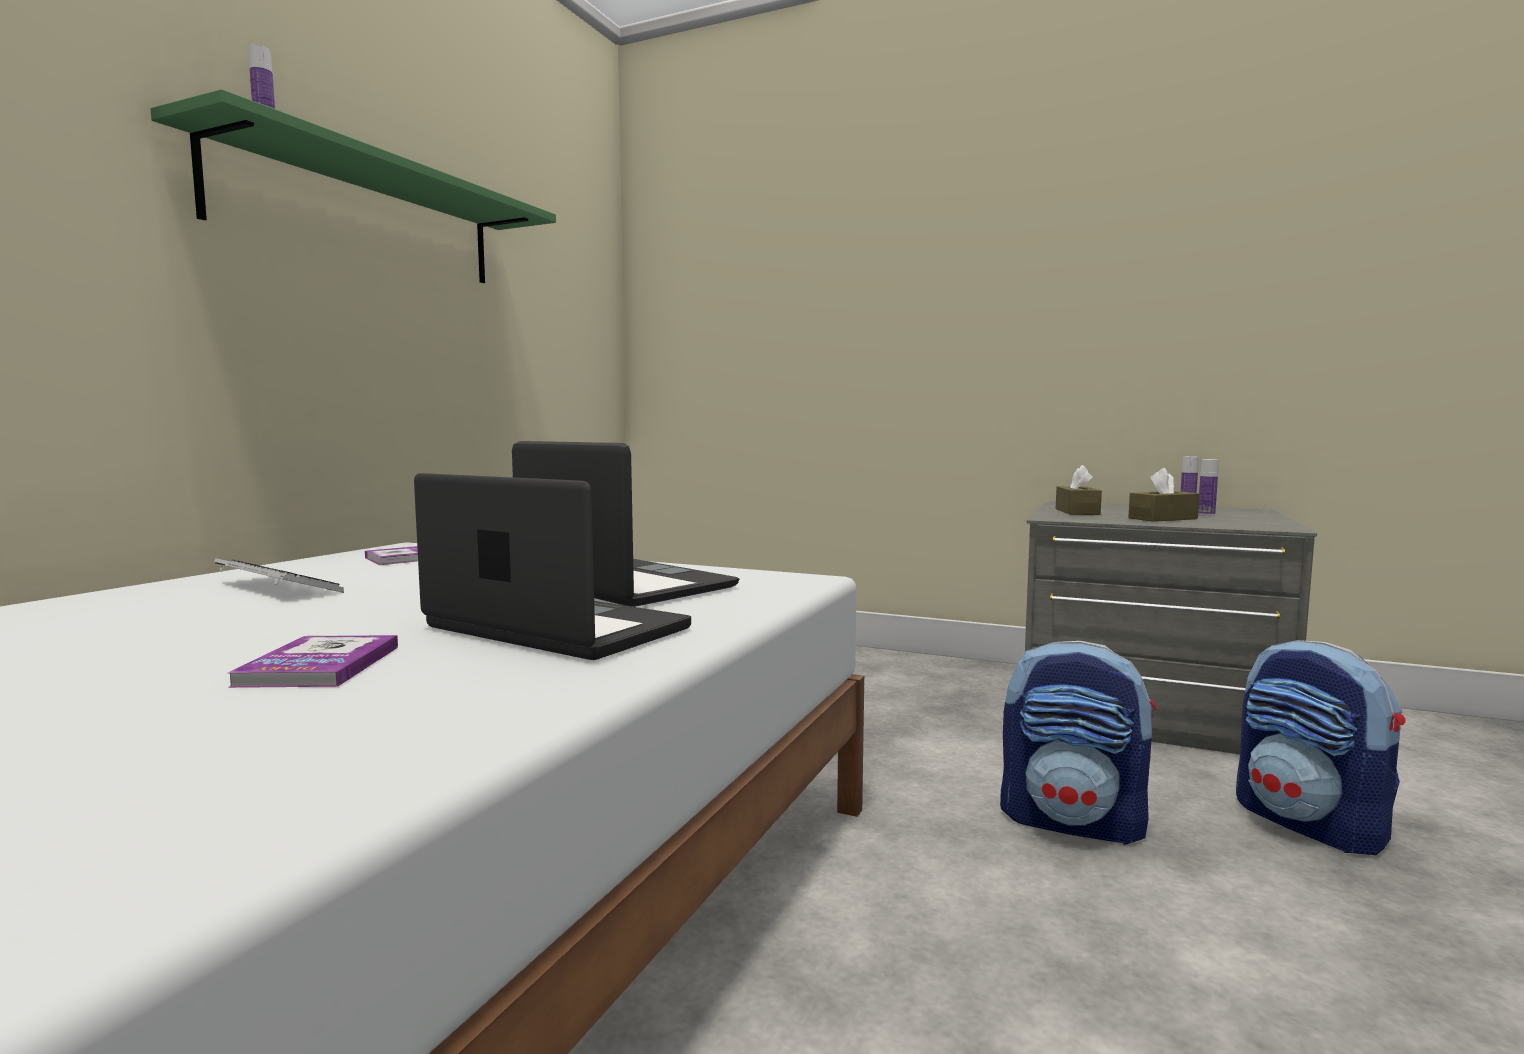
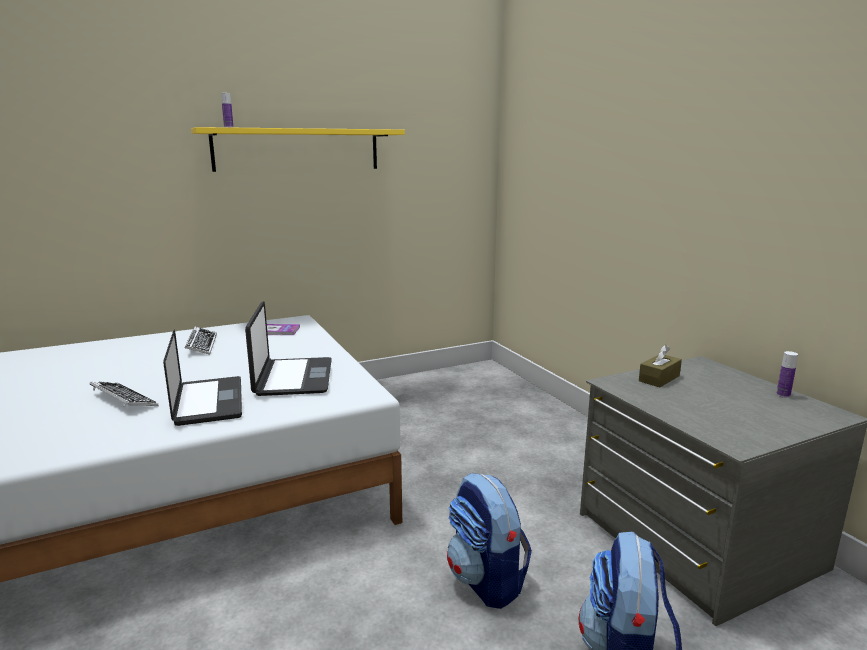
camera: 40 degrees right, 10 degrees up
(320, 665) = (123, 400): book -> keyboard
(363, 217) = (297, 149): green shelf -> yellow shelf
(1162, 518) = (688, 405): brown tissue box -> none
(1206, 514) = (753, 410): bottle -> none

